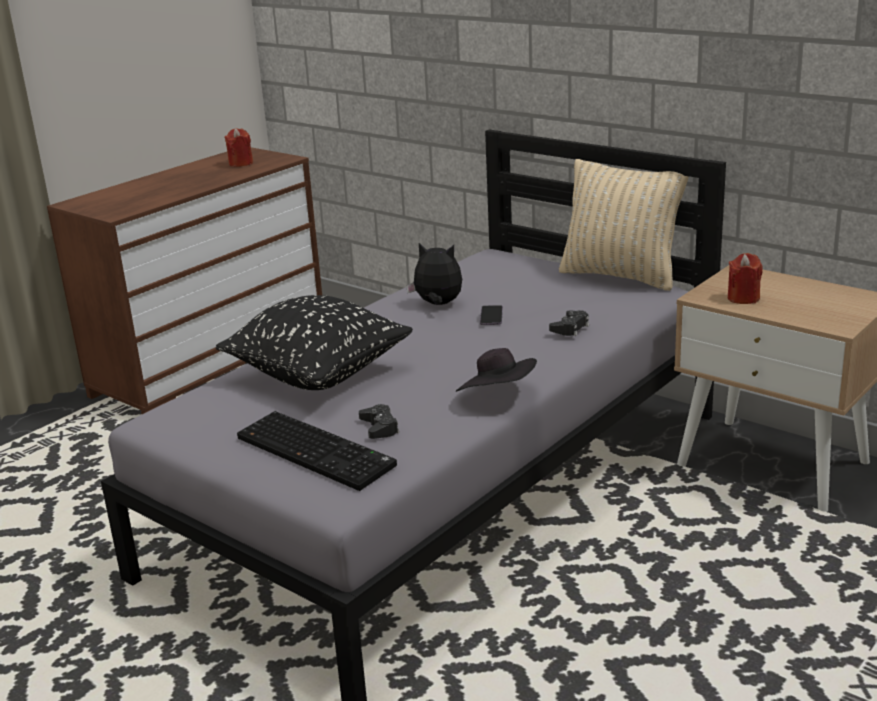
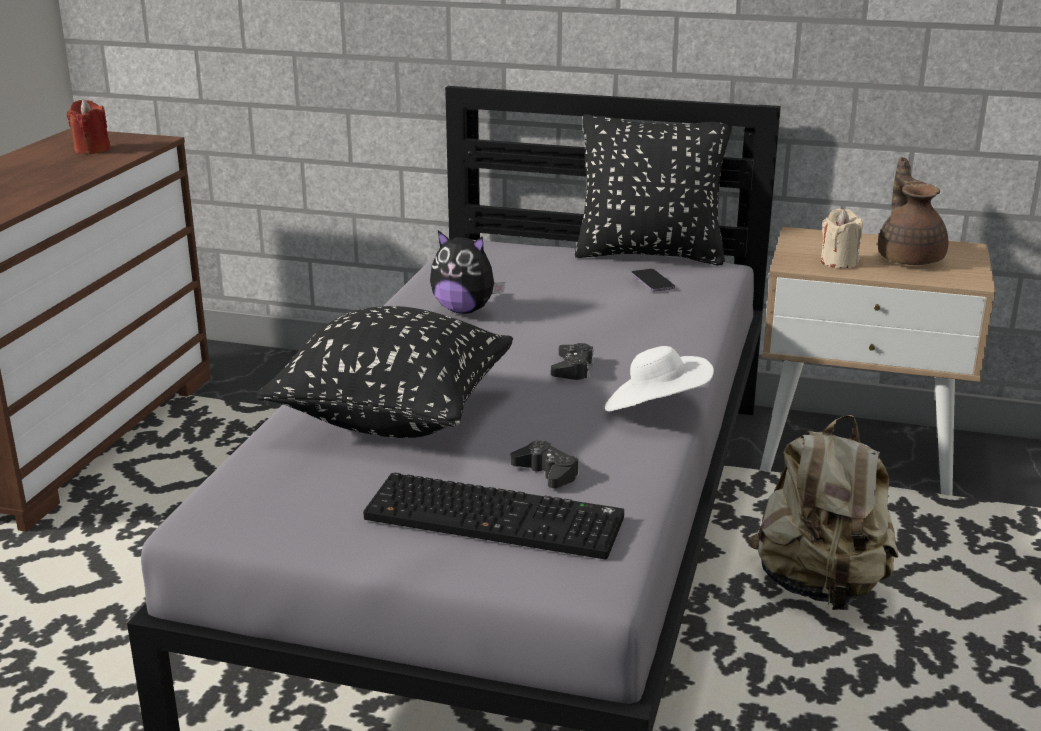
camera: 25 degrees left, 0 degrees up
(438, 304) = (464, 310): plush toy -> plush toy turned 150 degrees counterclockwise
(491, 317) = (550, 317): phone -> phone (652, 282)
(498, 396) = (655, 410): black hat -> white hat
(570, 328) = (660, 318): black game controller -> black game controller (573, 369)
(620, 276) = (649, 255): beige pillow -> black pillow
(649, 560) = (820, 587): none -> beige backpack
(743, 298) = (839, 262): red candle -> beige candle
(810, 301) = (909, 258): none -> brown teapot

